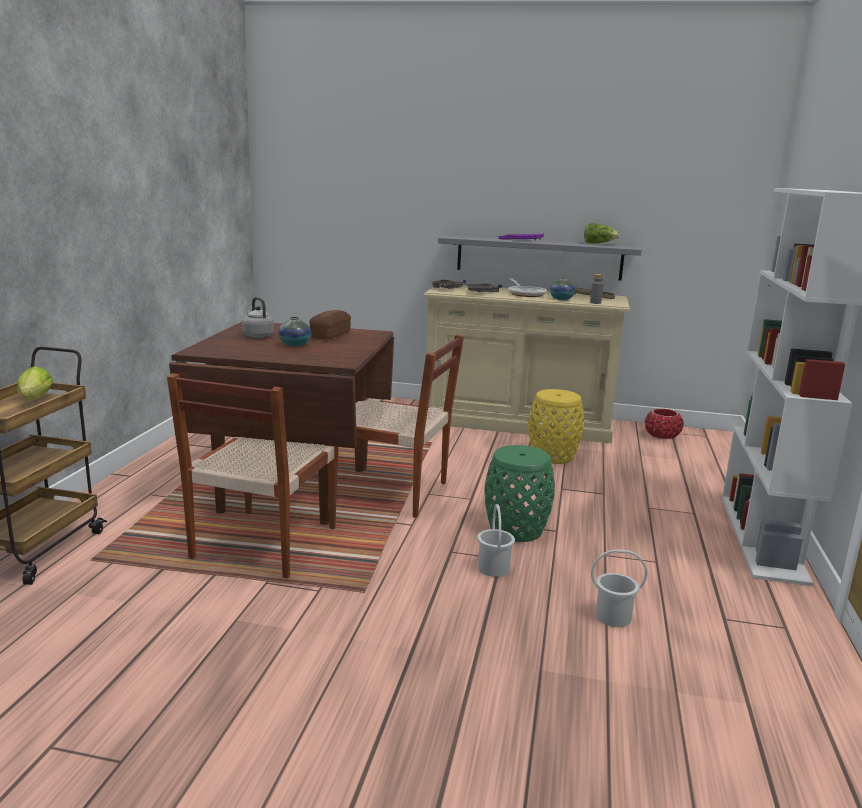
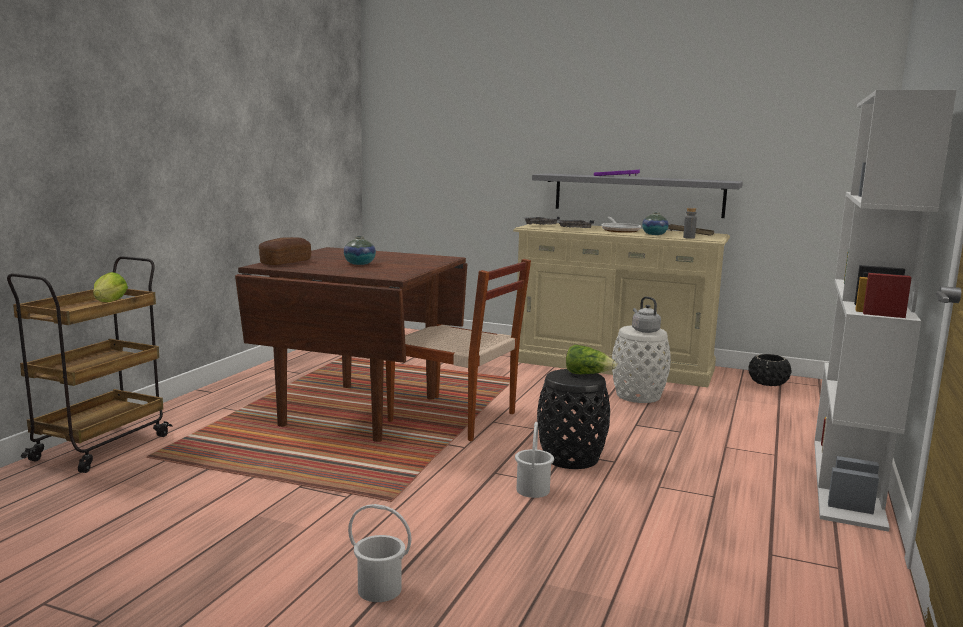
camera: 10 degrees right, 5 degrees down
(257, 335) = (329, 257): grey kettle -> grey kettle (644, 330)
(262, 545) = (309, 455): chair -> none
(330, 335) = (400, 258): bread -> bread (285, 262)
(516, 530) = (571, 458): green stool -> black stool
(552, 456) = (638, 396): yellow stool -> white stool
(598, 243) = (698, 179): lettuce -> lettuce (587, 374)
(613, 617) = (644, 543): white bucket -> white bucket (379, 590)
(662, 436) = (768, 383): red planter -> black planter

